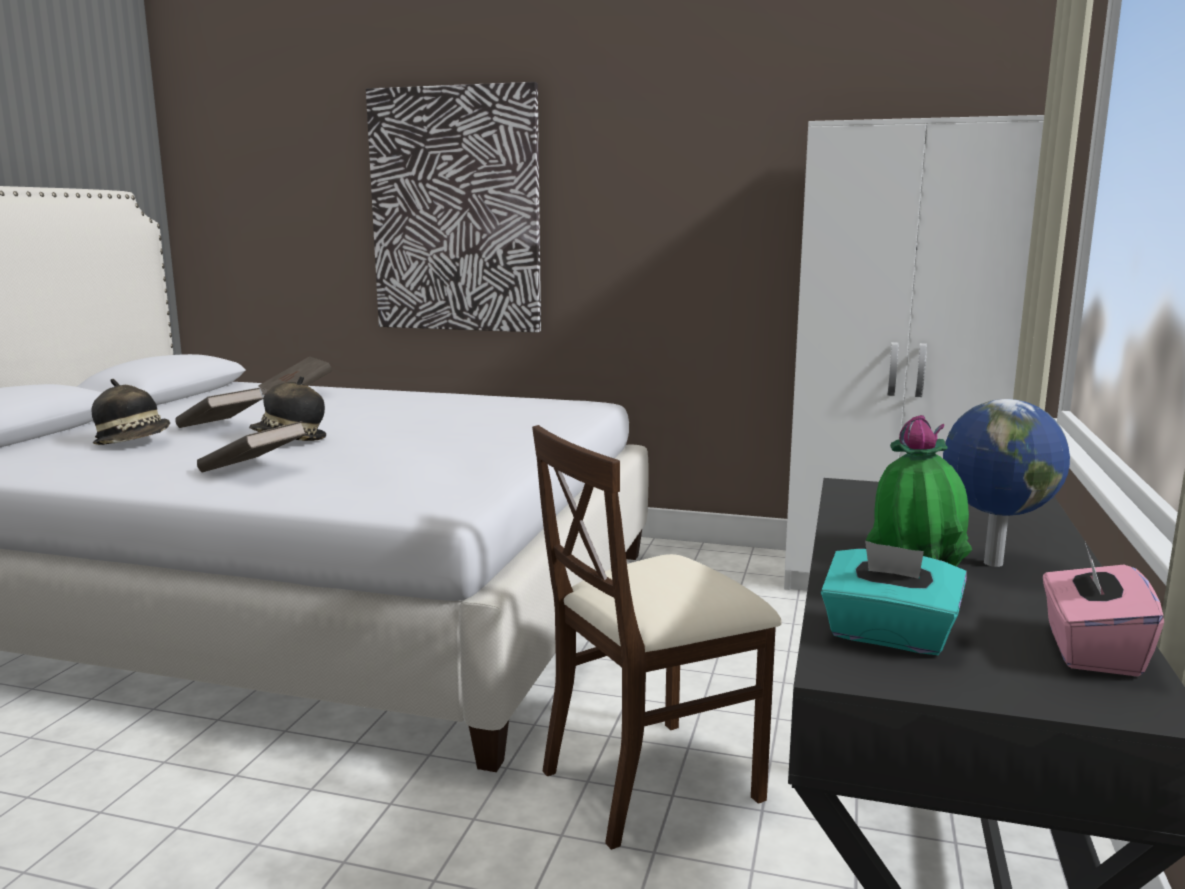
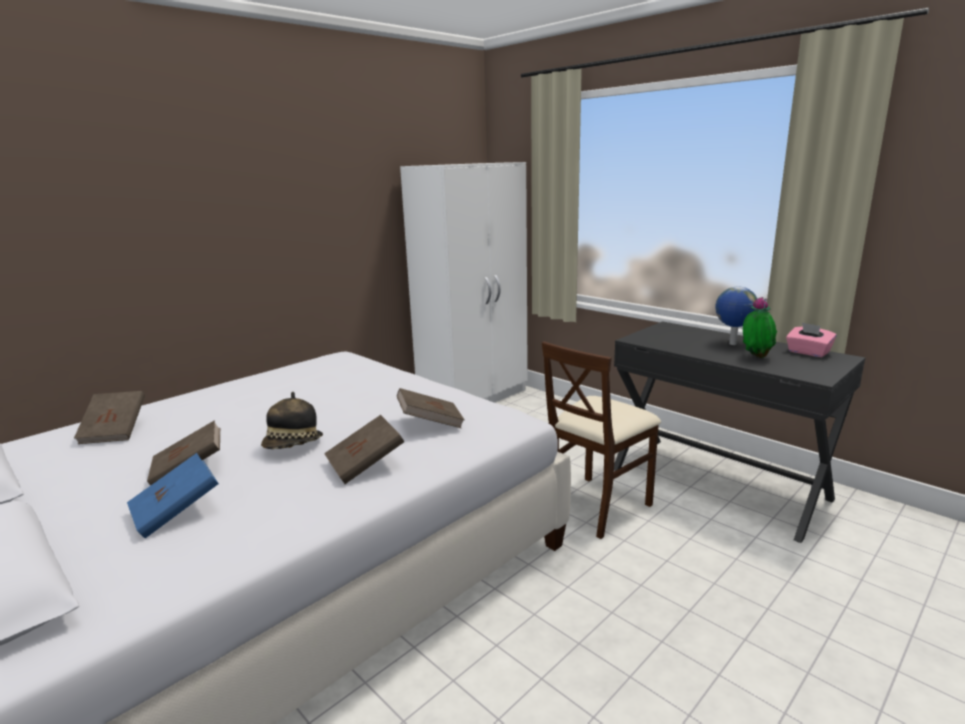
camera: 60 degrees left, 5 degrees up
(134, 442) = (177, 512): hat -> blue book
(386, 468) = (430, 422): none -> brown book
(456, 211) = (164, 235): picture -> none
(651, 780) = (597, 506): beige chair -> beige chair turned 45 degrees clockwise
(888, 636) = (794, 368): turquoise tissue box -> none

